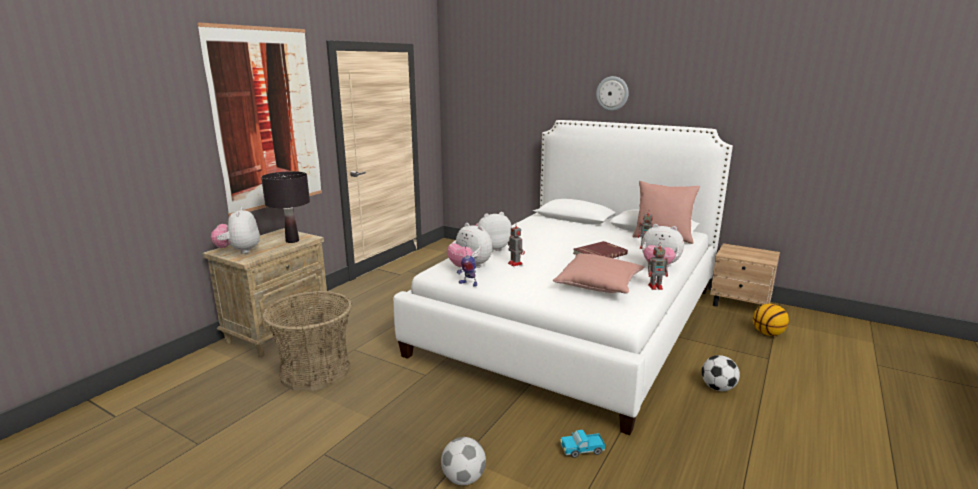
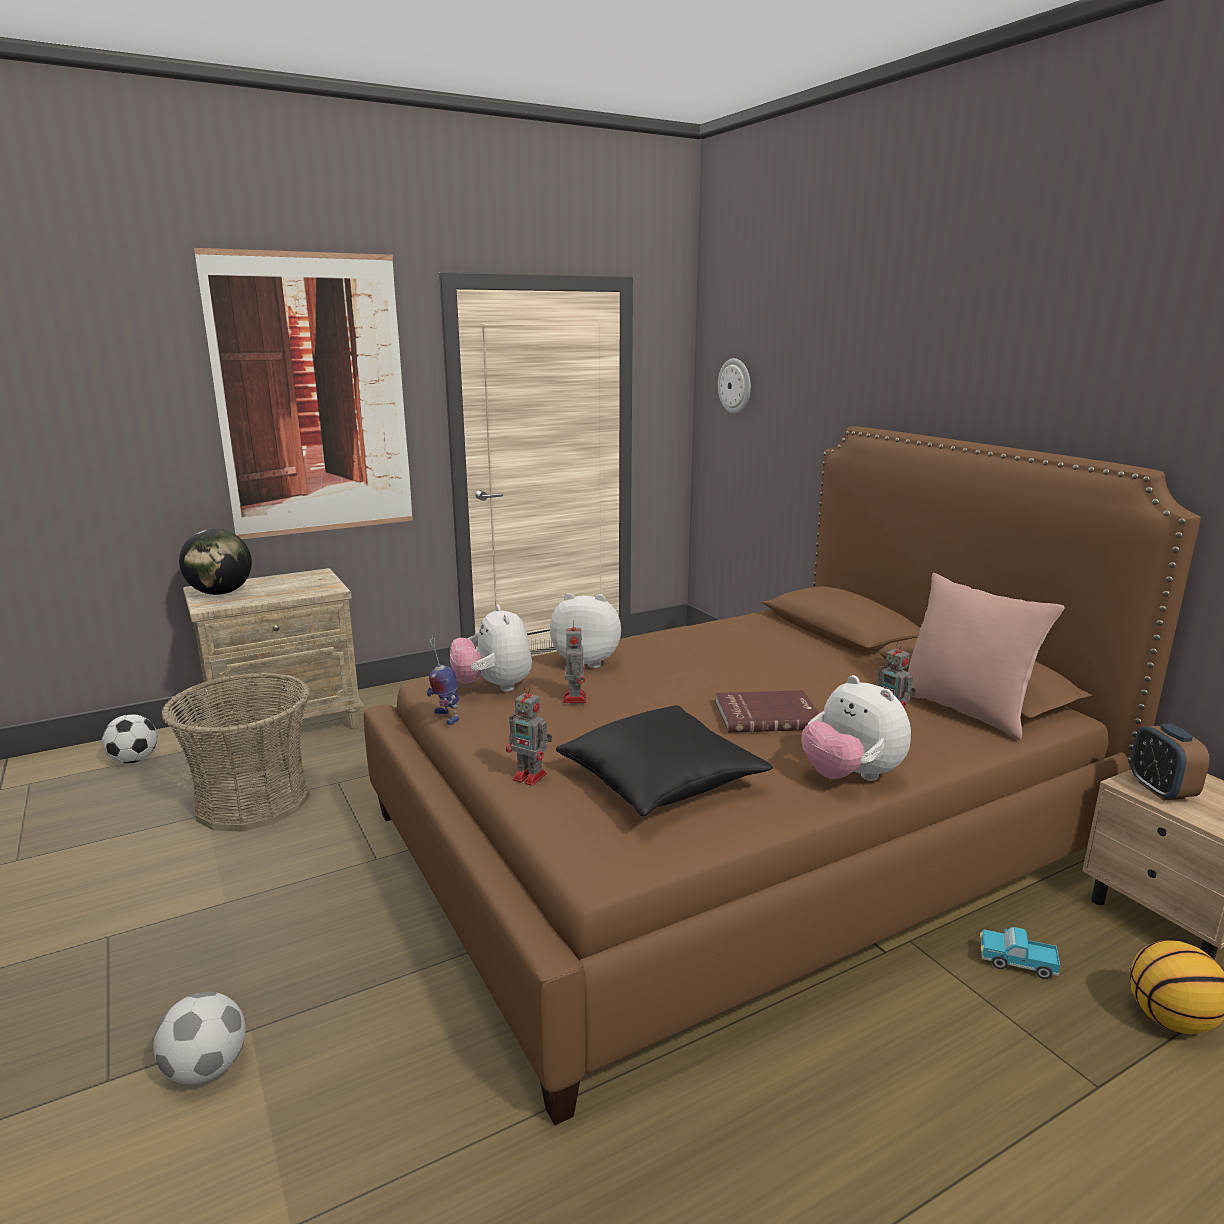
camera: 30 degrees right, 0 degrees up
(239, 251) = (220, 593): plush toy -> globe
(292, 241) = (303, 590): black table lamp -> none
(572, 319) = (732, 836): white bed -> brown bed
(581, 450) = (434, 1112): toy truck -> toy truck (1016, 963)
(599, 285) = (661, 782): pink pillow -> black pillow
(612, 93) = (957, 375): wall clock -> wall clock (735, 386)
(656, 287) = (773, 819): toy robot -> toy robot (531, 777)
(718, 388) = (872, 1106): football -> football (134, 760)
(735, 254) = (1161, 790): none -> alarm clock

